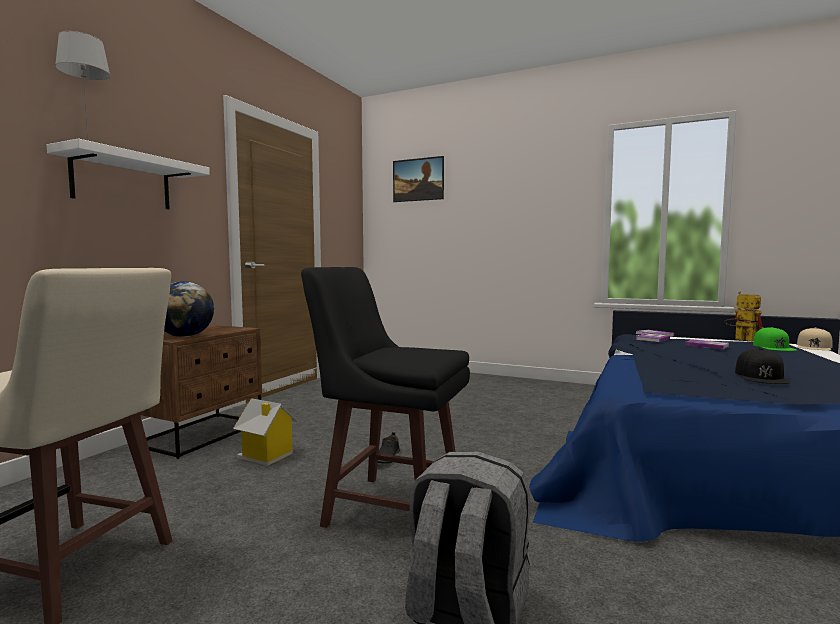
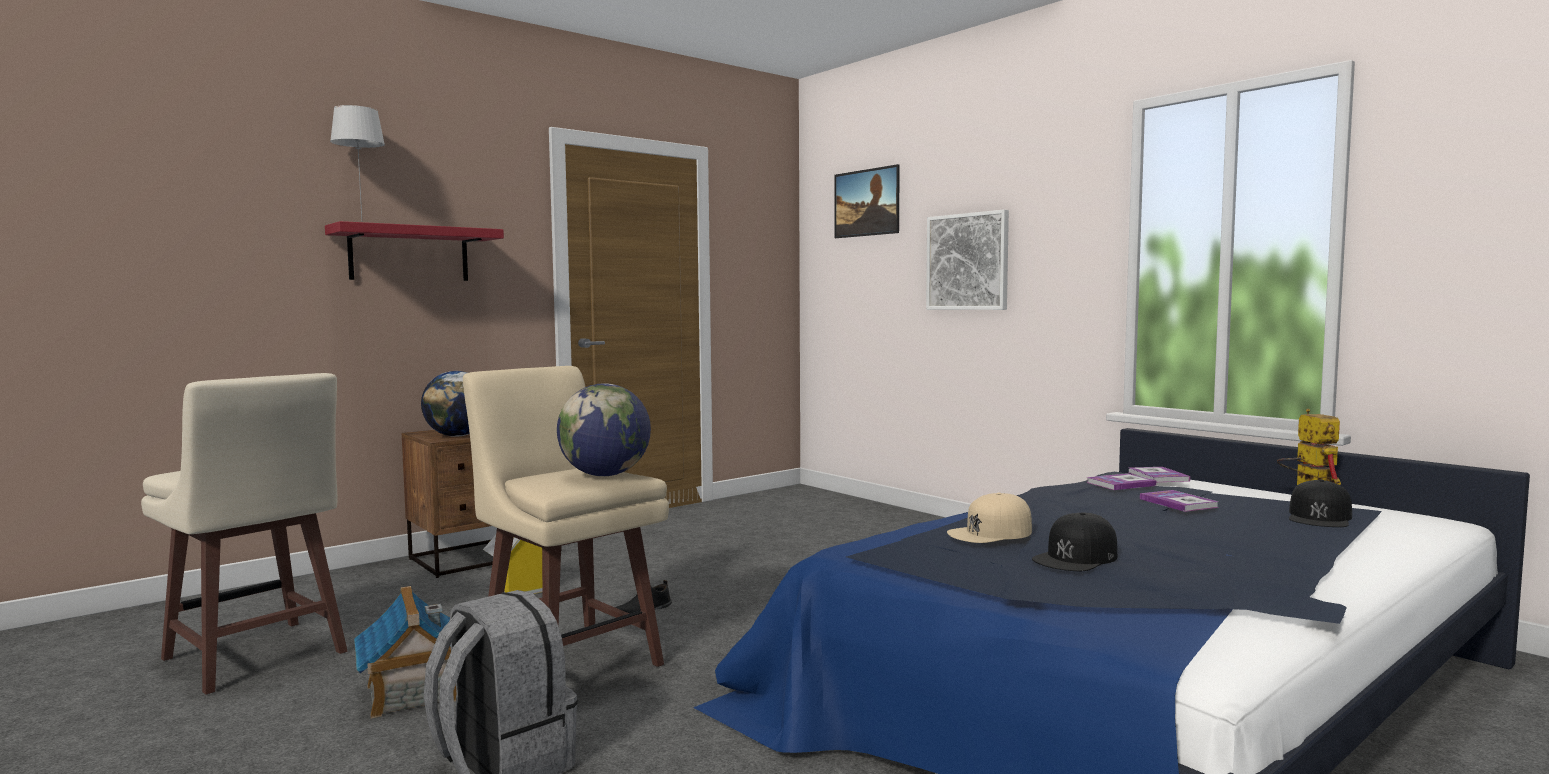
camera: 25 degrees right, 0 degrees up
(122, 181) = (409, 254): white shelf -> red shelf
(291, 566) = (413, 693): none -> toy house
(391, 508) = (570, 663): black stool -> beige stool
(429, 350) = (605, 475): none -> globe
(495, 217) = (967, 262): none -> picture
(774, 347) = (1319, 517): green cap -> black cap
(814, 346) = (1440, 525): beige cap -> beige cap (990, 533)

